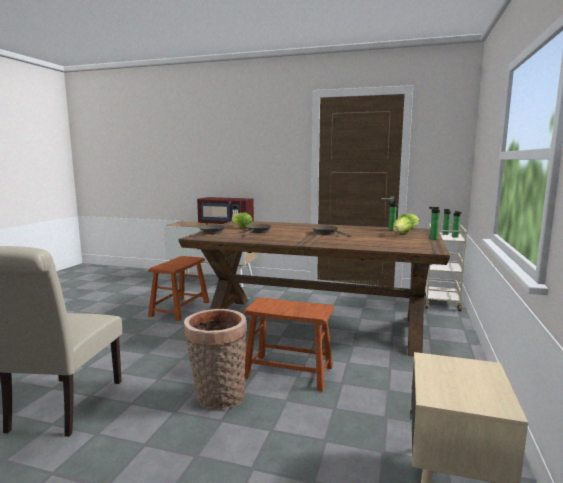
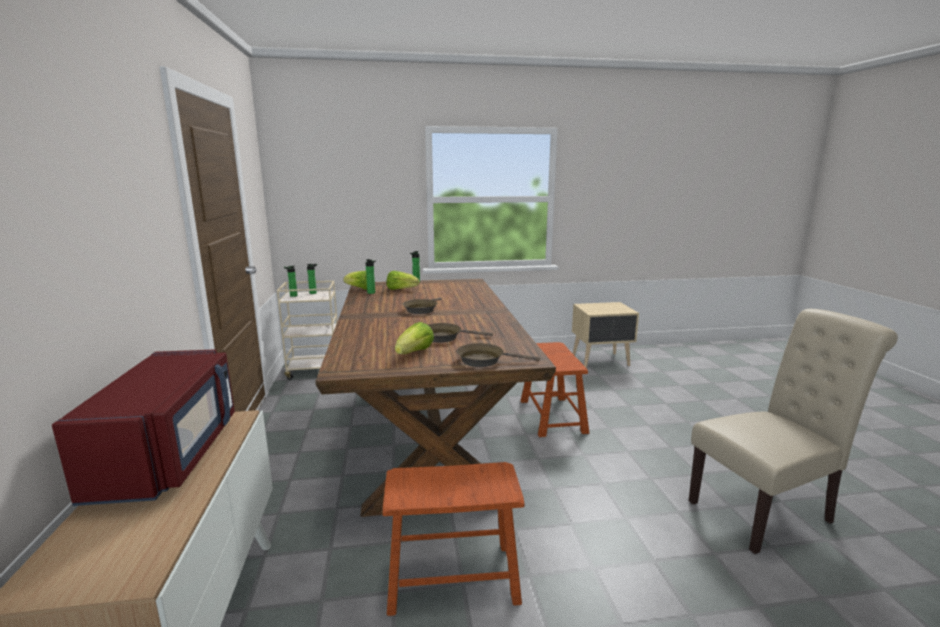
camera: 115 degrees left, 5 degrees up
(218, 398) = (629, 435): basket -> none

